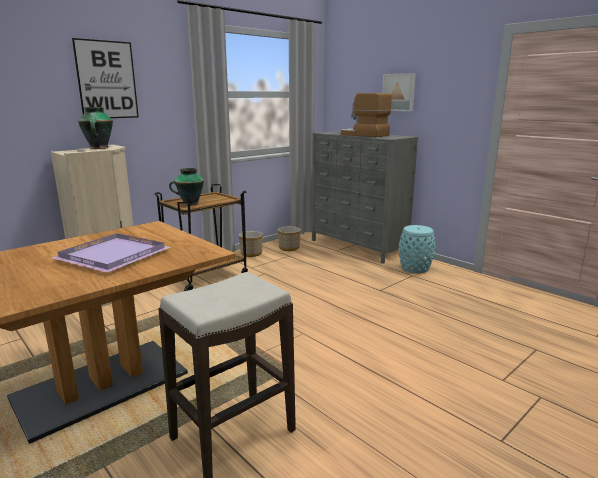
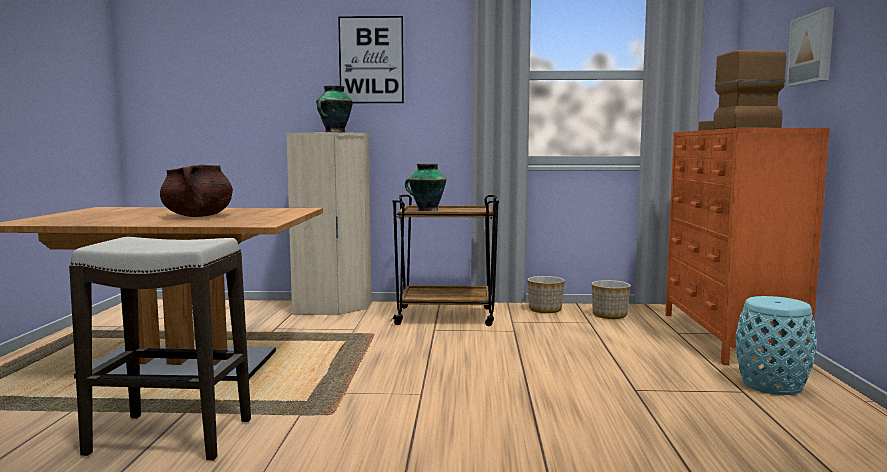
camera: 45 degrees right, 10 degrees down
(116, 255) = (198, 216): purple tray -> brown cooking pot
(358, 246) = (728, 337): grey dresser -> orange dresser

